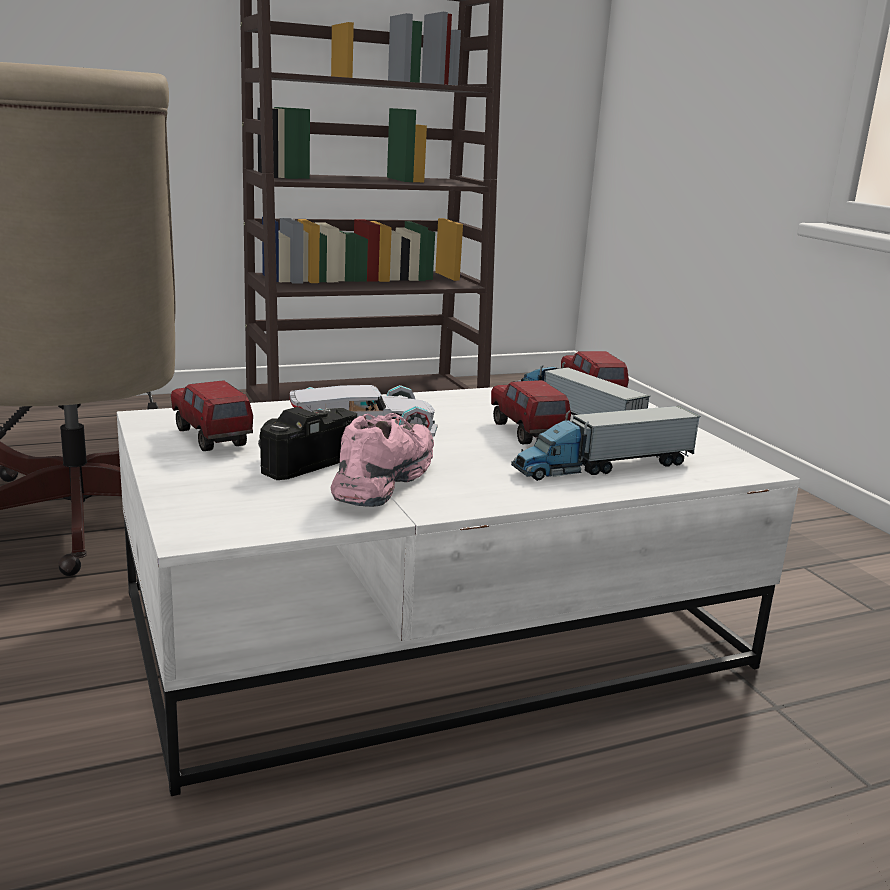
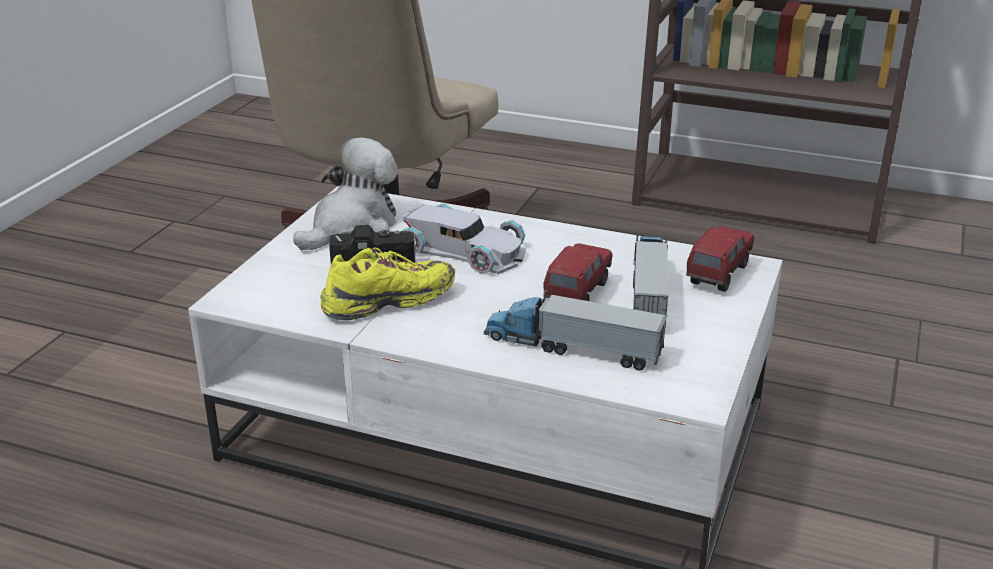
camera: 45 degrees right, 10 degrees up
(211, 438) = (352, 227): toy truck -> plush toy
(383, 483) = (388, 303): pink shoe -> yellow shoe

